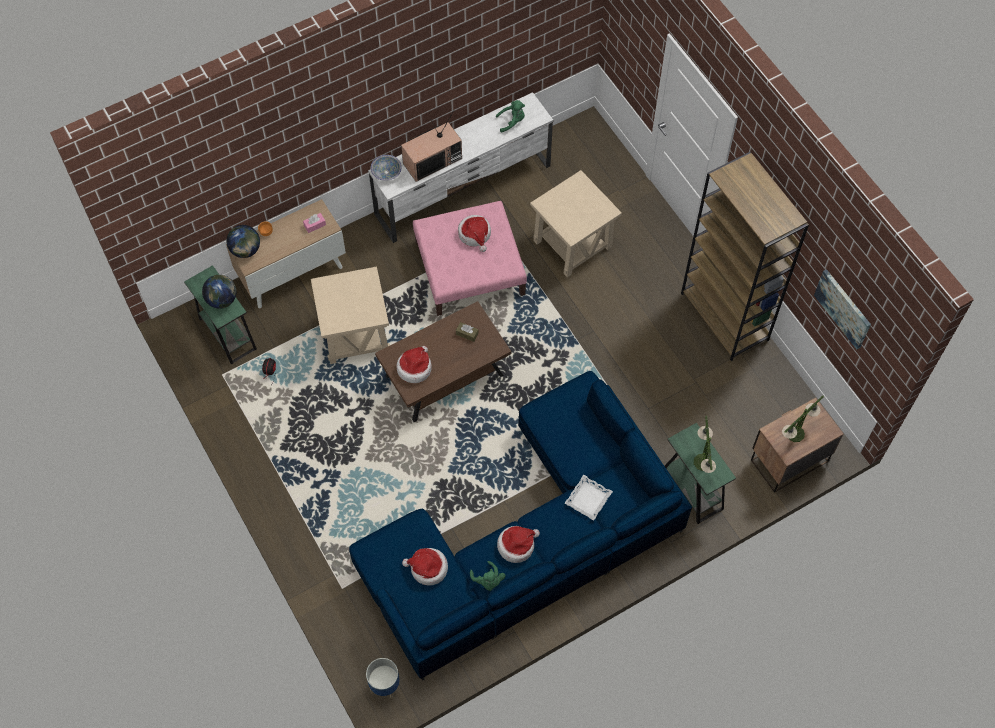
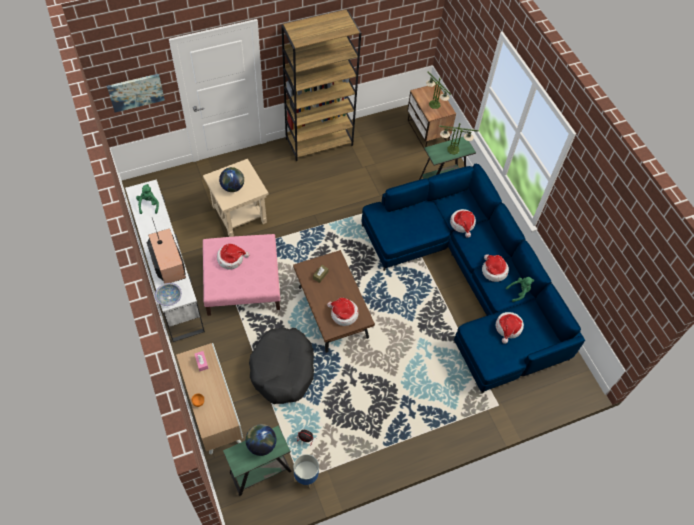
camera: 85 degrees left, 5 degrees down
(245, 250) = (212, 421): globe -> globe (233, 187)
(355, 334) = (283, 370): beige side table -> black dog bed
(385, 686) = (573, 385): planter -> planter (306, 477)
(588, 499) = (462, 224): white tray -> hat
(843, 308) = (389, 30): picture -> picture (136, 92)

